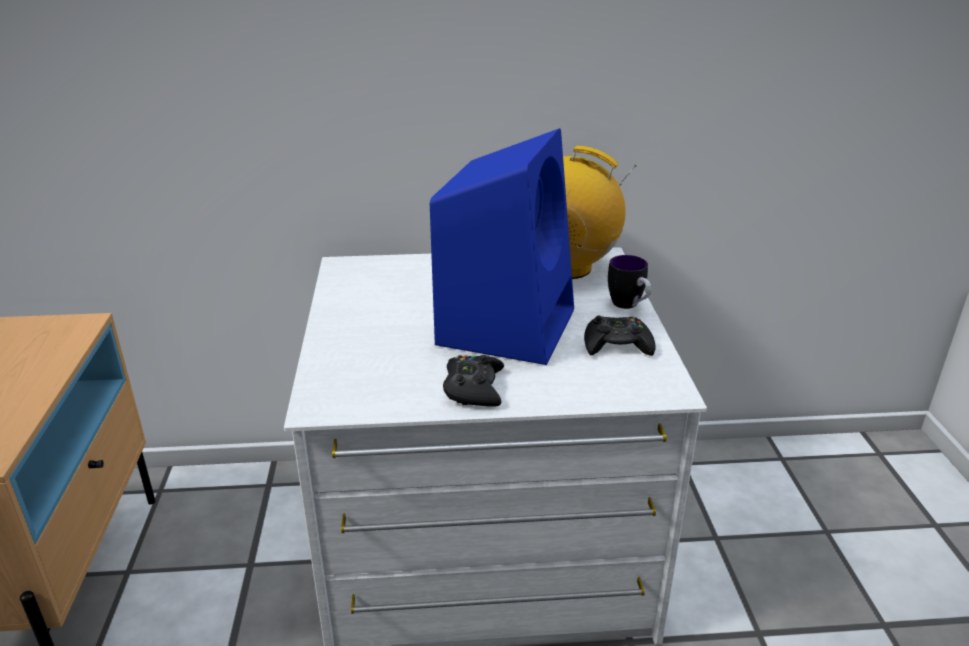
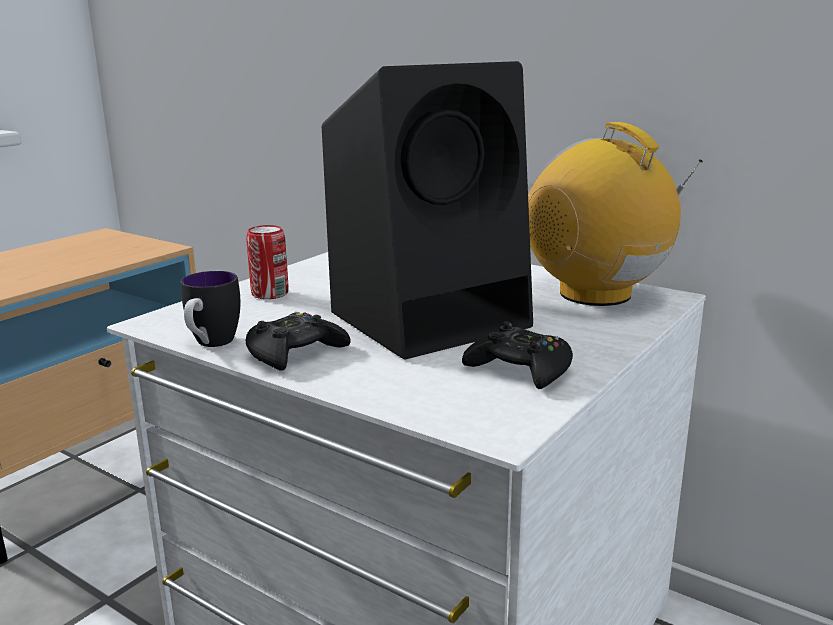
camera: 40 degrees right, 10 degrees down
(355, 345) = (270, 294): none -> can
(507, 324) = (432, 318): blue speaker -> black speaker
(629, 306) = (607, 343): mug -> mug (211, 345)

